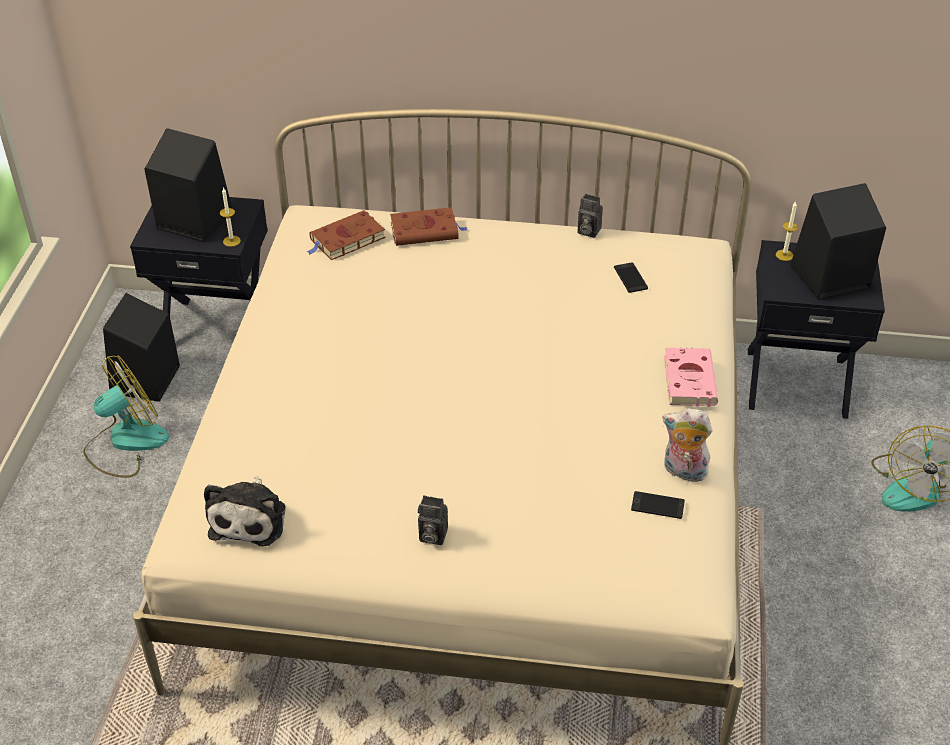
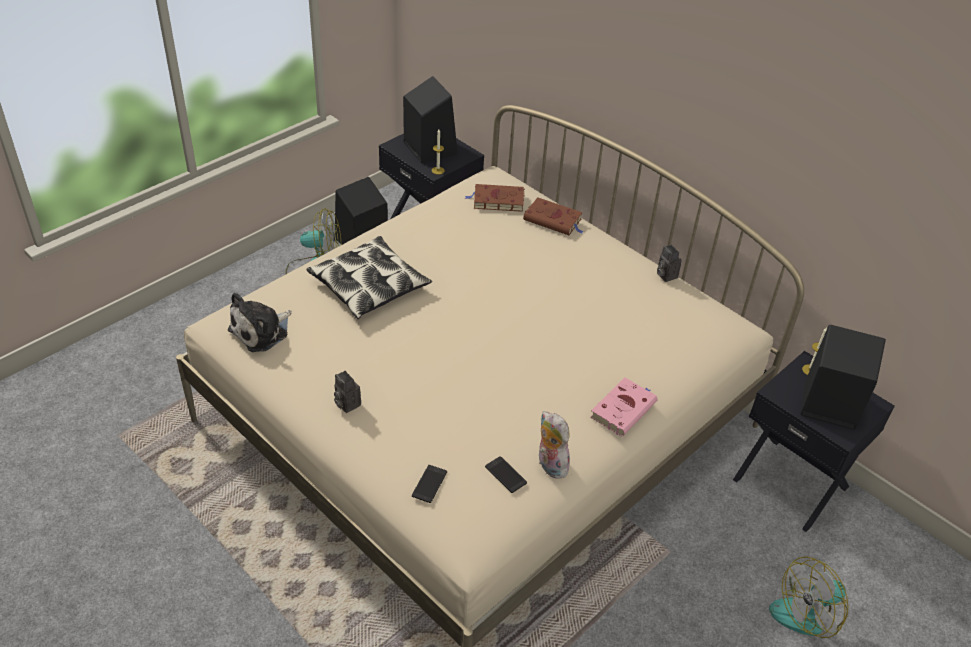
camera: 35 degrees right, 0 degrees up
(314, 402) = (369, 286): none -> pillow
(630, 278) = (659, 321): phone -> phone (429, 484)

